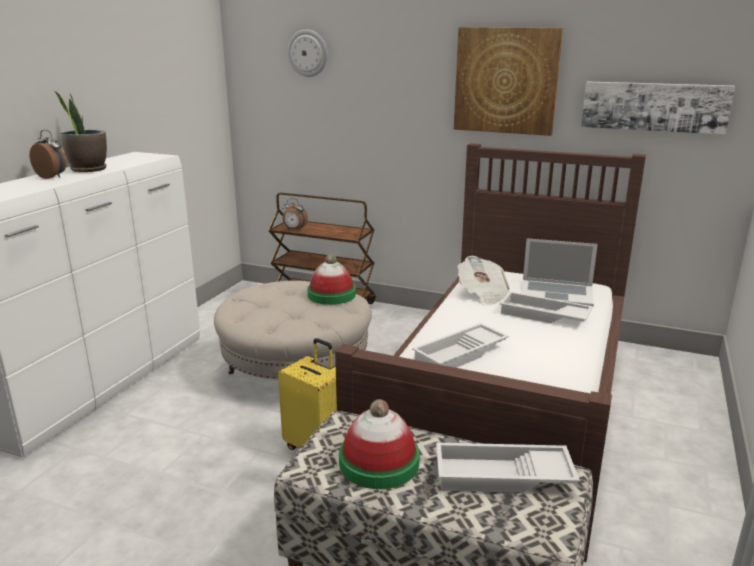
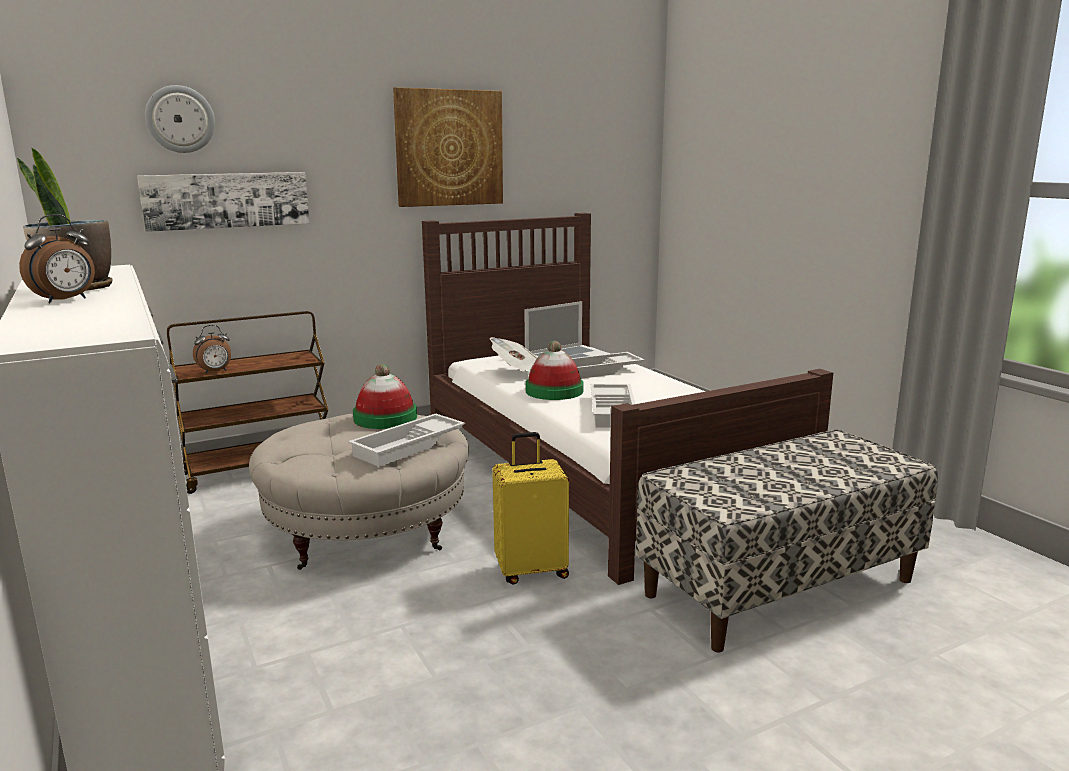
camera: 50 degrees left, 5 degrees down
(52, 177) = (66, 300): alarm clock -> alarm clock turned 150 degrees clockwise
(379, 462) = (750, 482): hat -> hat (554, 391)
(502, 477) = (819, 453): white tray -> white tray (409, 447)
(654, 106) = (582, 167): picture -> picture (226, 200)

